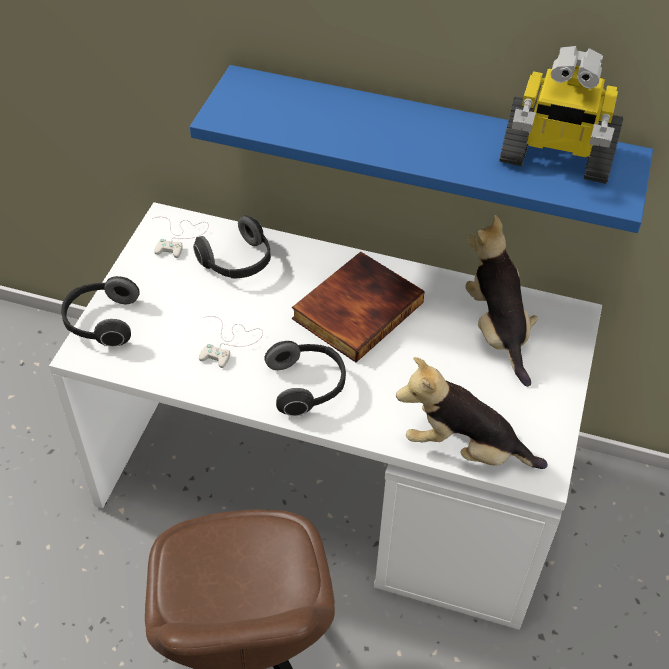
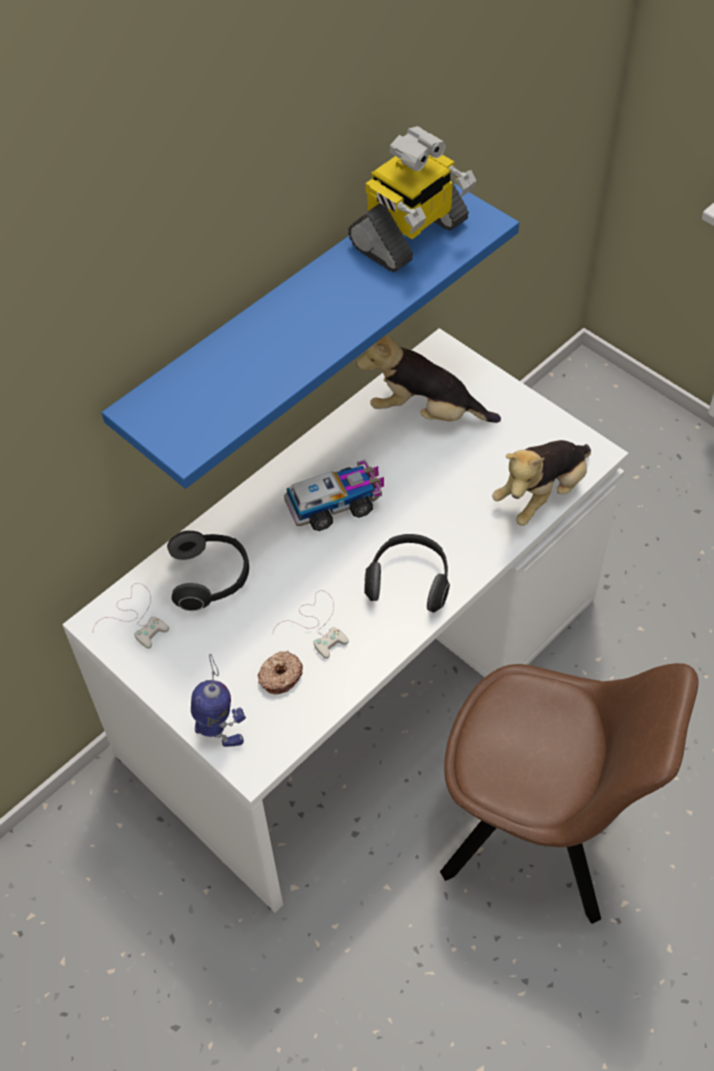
camera: 60 degrees left, 5 degrees up
(101, 322) = (219, 732): headphones -> toy robot
(169, 338) = (280, 676): none -> donut
(356, 309) = (336, 504): book -> toy truck

